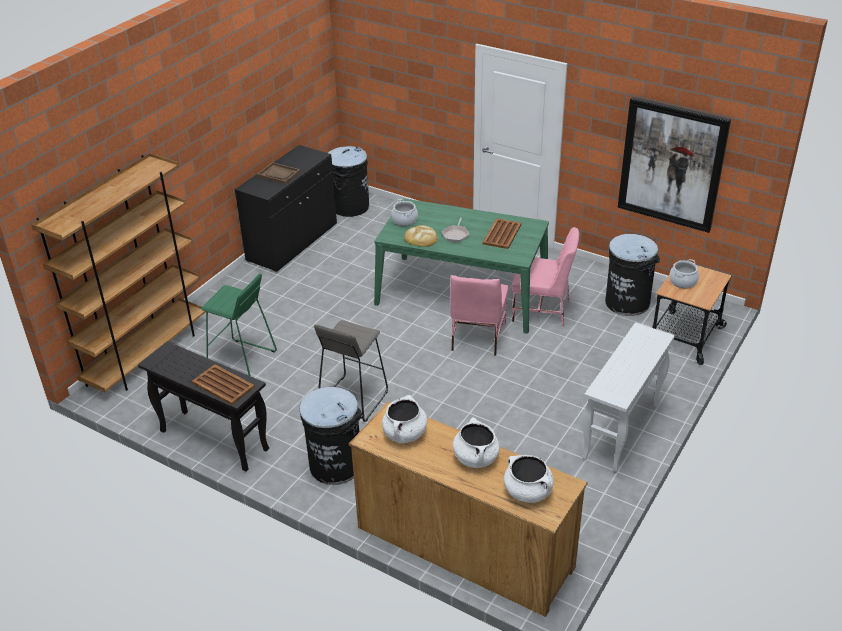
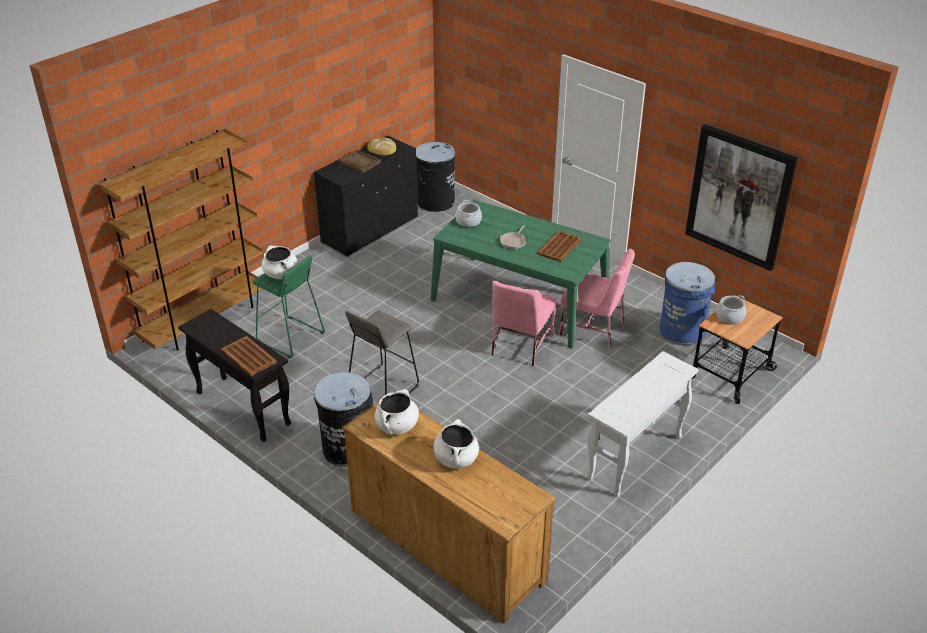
camera: 10 degrees right, 0 degrees up
(421, 238) = (478, 241): bread -> bread (382, 148)
(528, 492) = (495, 498): white cooking pot -> white cooking pot (281, 274)
(627, 302) = (682, 331): black trash can -> blue trash can

